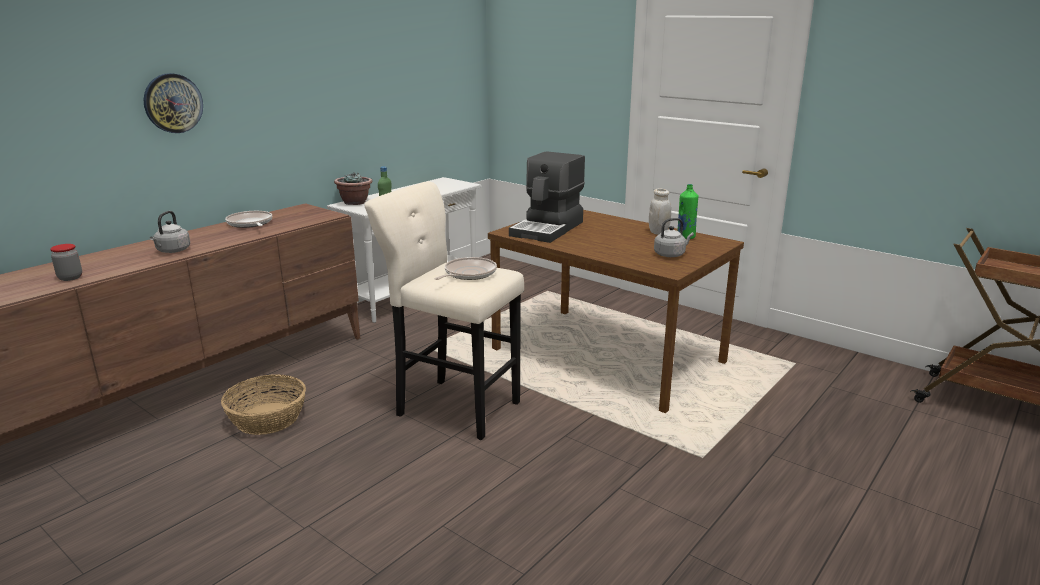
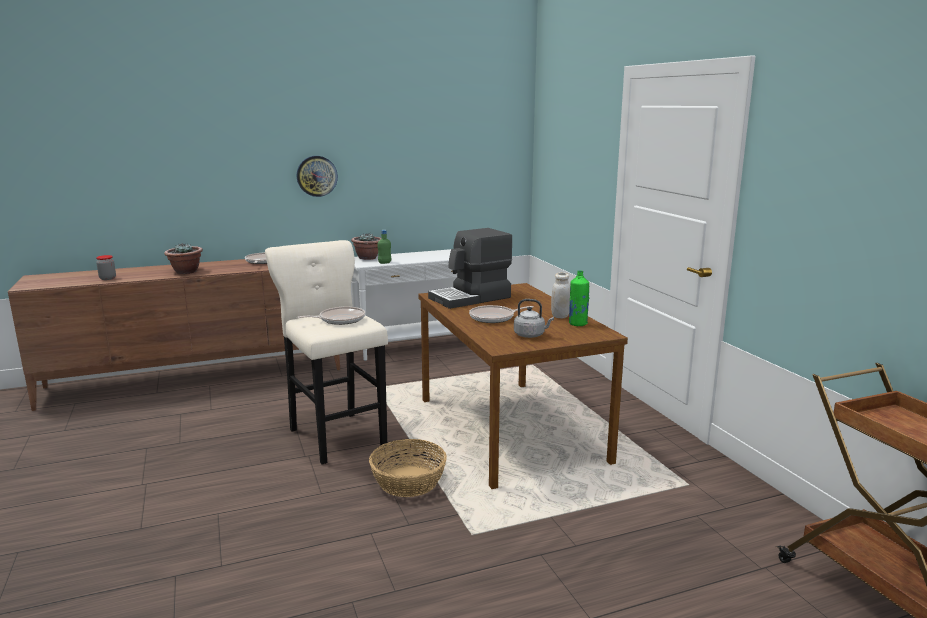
camera: 30 degrees right, 5 degrees down
(172, 251) = (186, 272): grey kettle -> potted plant
(173, 103) = (219, 166): wall clock -> wall clock (317, 176)
(267, 419) = (212, 409): basket -> basket (408, 482)
(608, 244) = (494, 318): none -> frying pan

